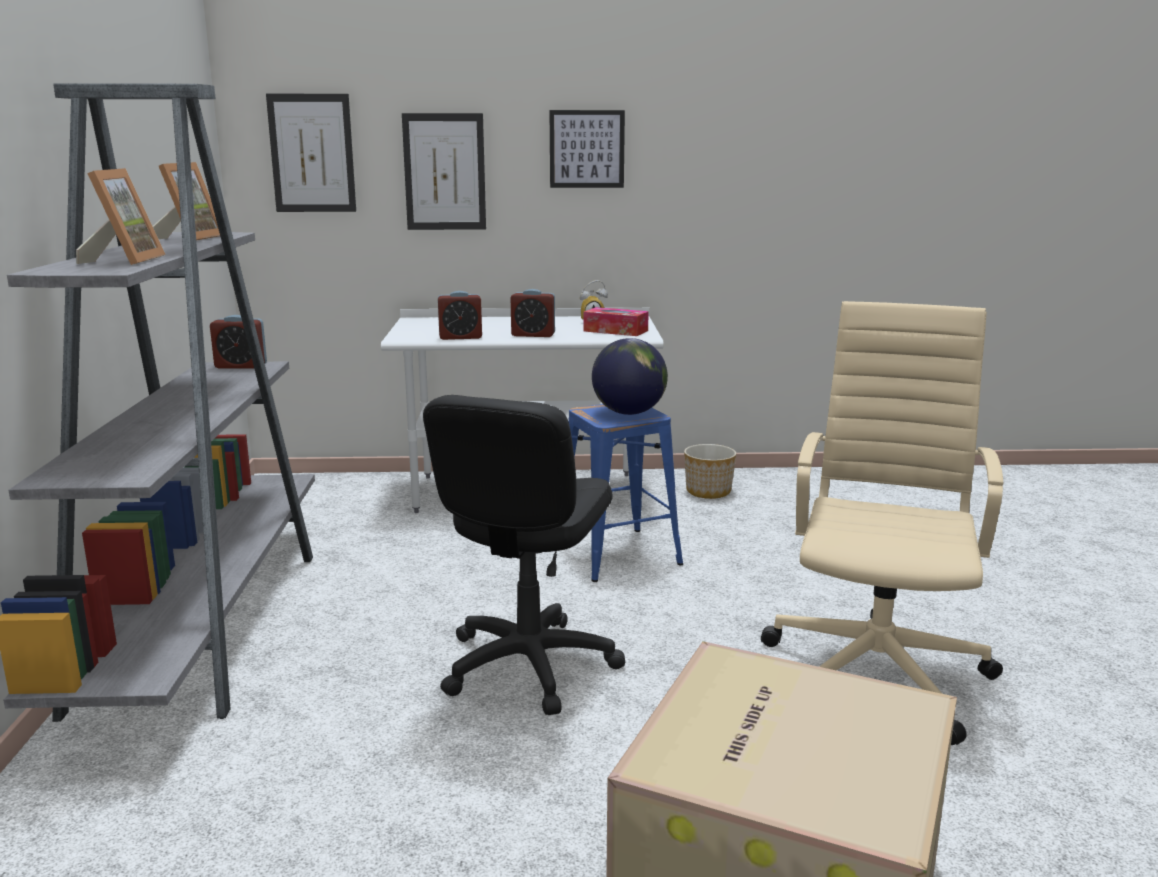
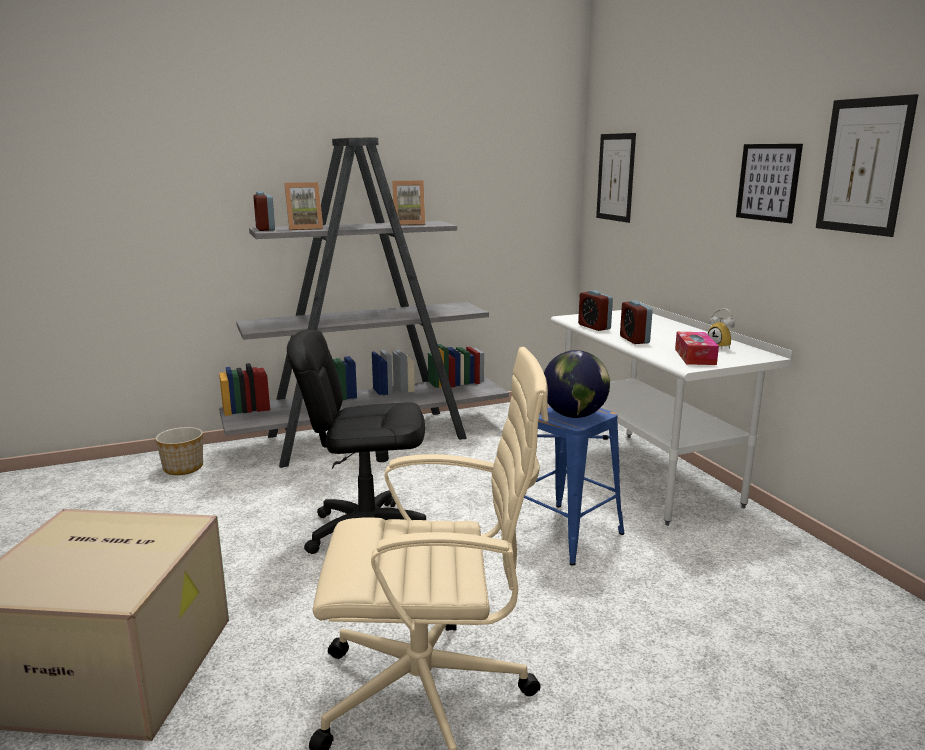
camera: 70 degrees right, 0 degrees up
(241, 366) = (465, 308): alarm clock -> alarm clock (265, 229)
(444, 172) = (676, 196): picture -> picture (863, 166)
(707, 492) = (759, 553): planter -> planter (183, 468)

